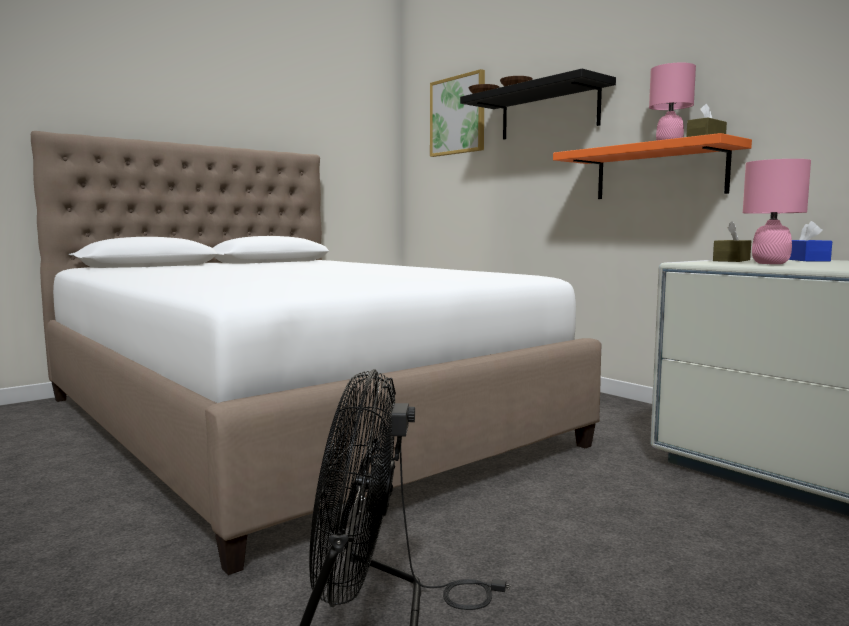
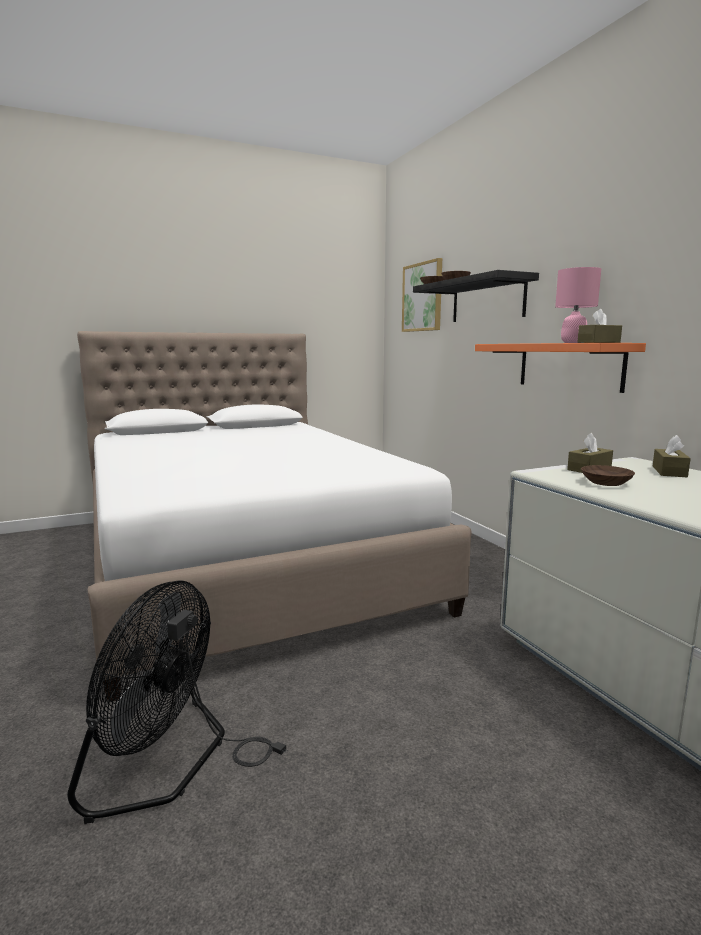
camera: 15 degrees right, 5 degrees up
(768, 263) = (604, 482): pink table lamp -> brown bowl
(806, 260) = (669, 471): blue tissue box -> brown tissue box

